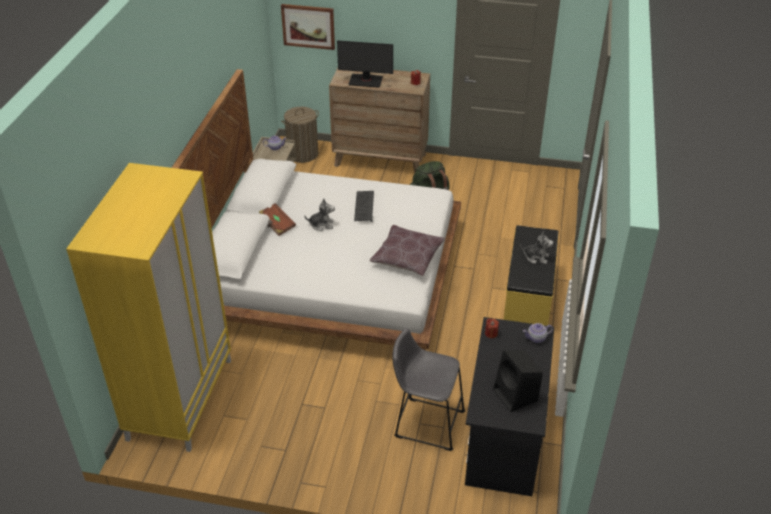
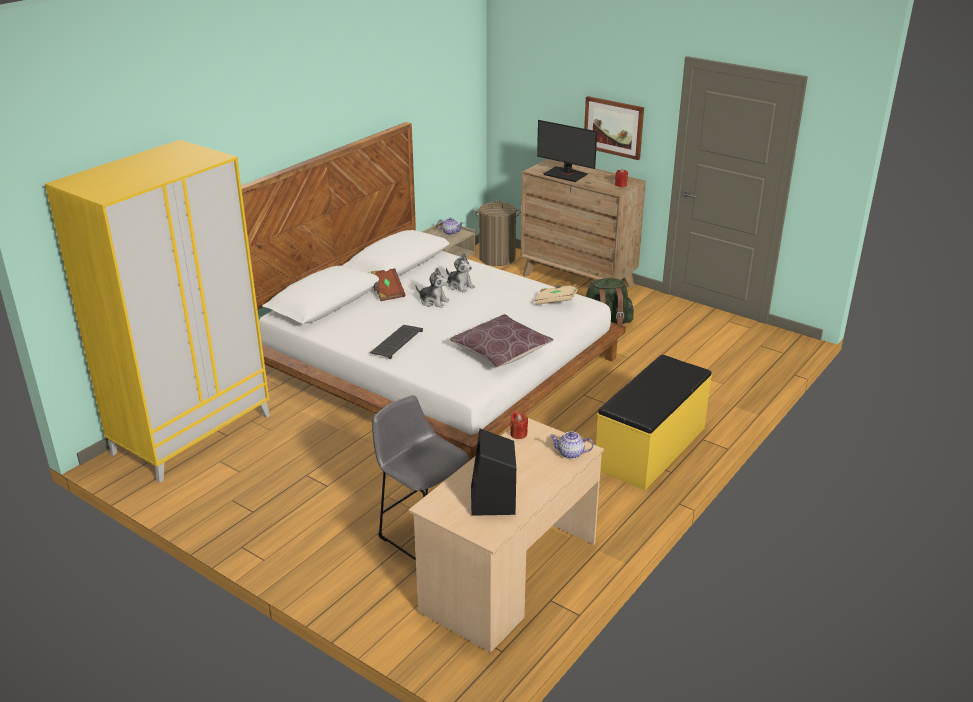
camera: 25 degrees right, 10 degrees down
(308, 26) = (523, 108): picture -> picture (613, 127)
(363, 206) = (493, 296): keyboard -> keyboard (396, 342)
(413, 199) = (556, 302): none -> beige book
(505, 434) = (509, 577): black desk -> beige desk
(536, 257) = (659, 389): plush toy -> plush toy (460, 286)

